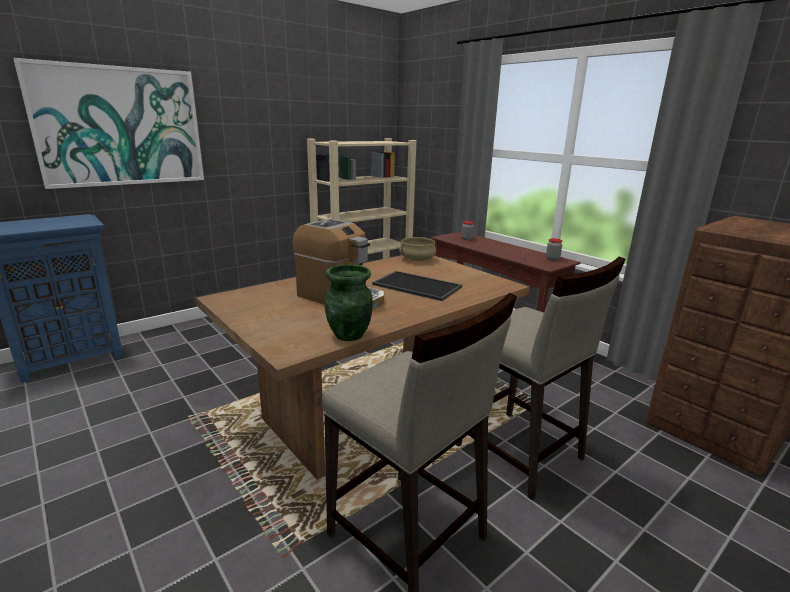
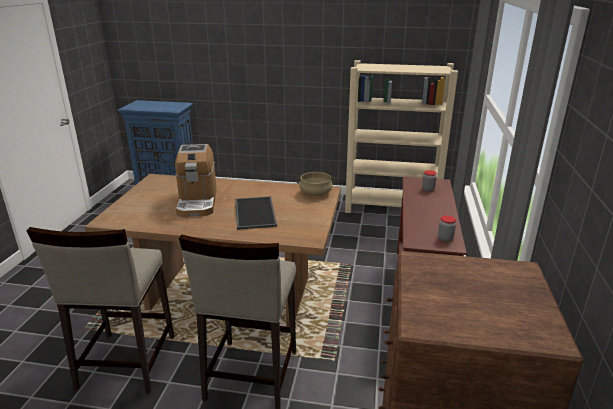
camera: 50 degrees right, 5 degrees up
(120, 127) = (213, 47): picture -> none
(349, 335) = (144, 225): green vase -> none

